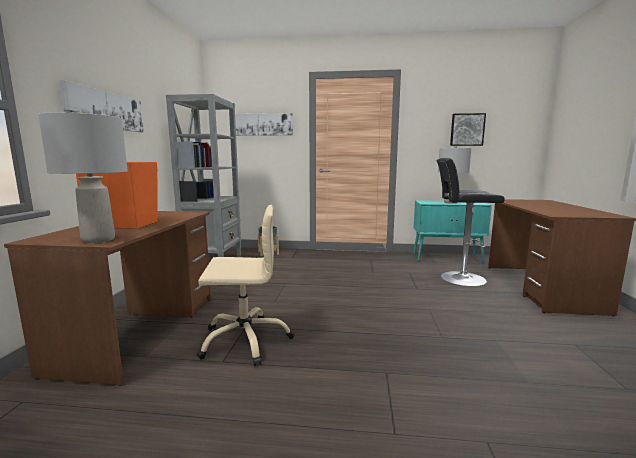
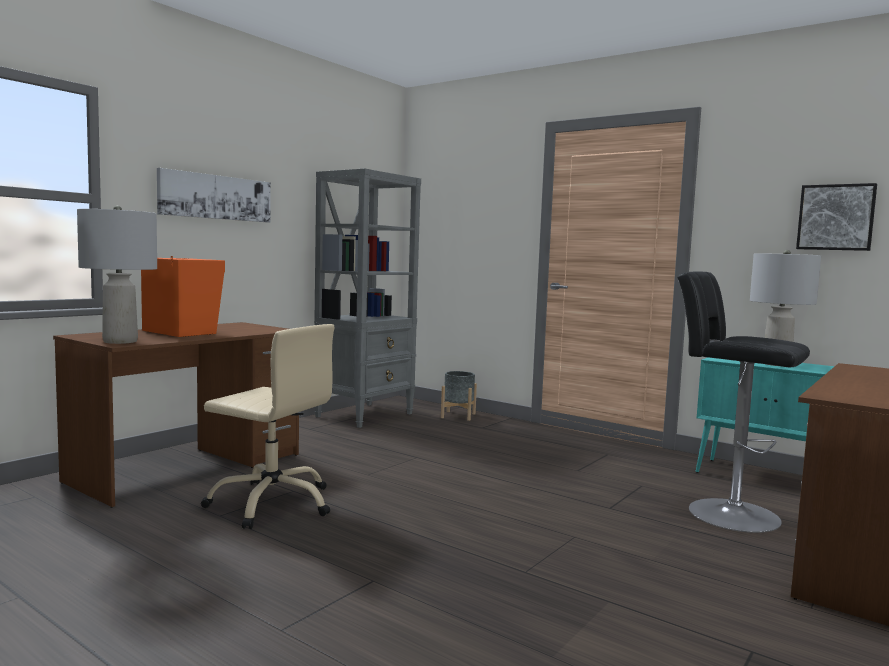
camera: 30 degrees right, 5 degrees down
(261, 124) = (473, 208): picture -> none

